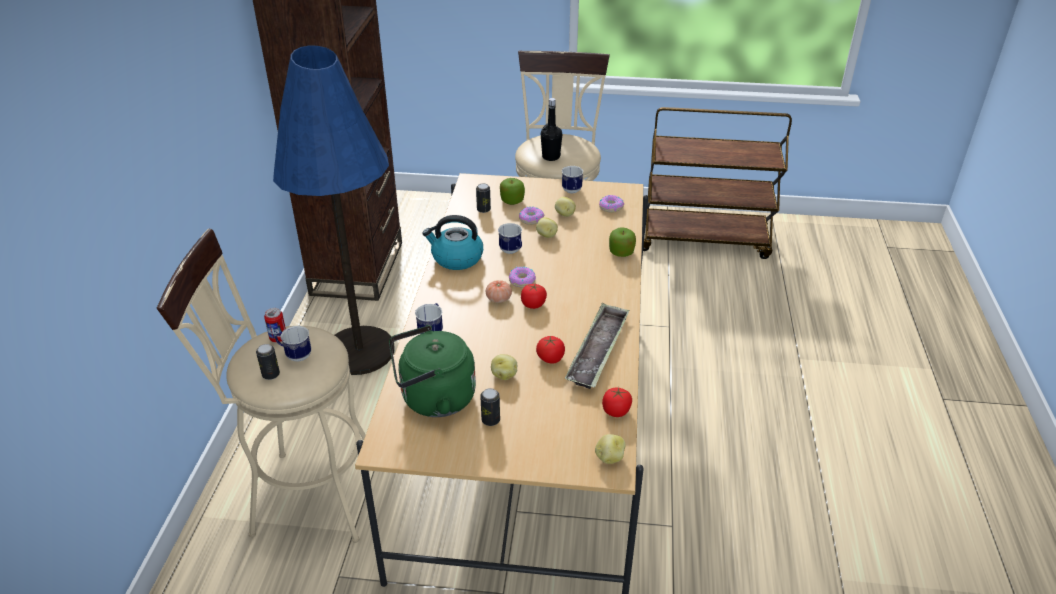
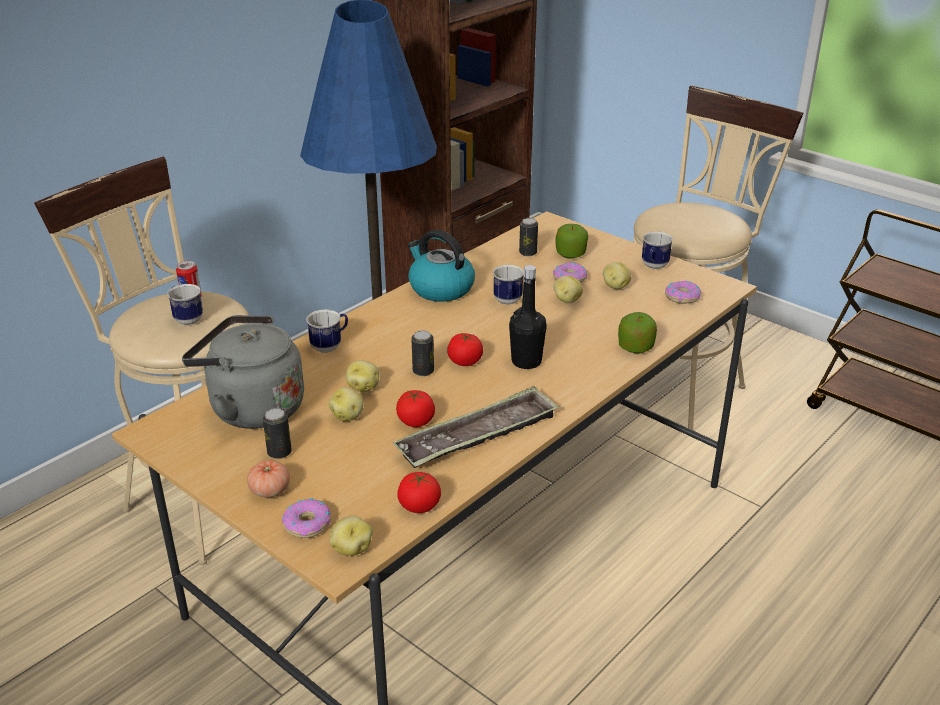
camera: 35 degrees right, 5 degrees down
(271, 374) = (146, 326): can -> can (423, 371)
(433, 399) = (251, 408): green kettle -> grey kettle
(490, 350) = (363, 387): none -> potato
(498, 299) = (435, 342): tomato -> tomato (270, 490)
(522, 280) = (483, 334): donut -> donut (308, 524)
(551, 157) = (673, 225): black bottle -> black bottle (526, 361)

